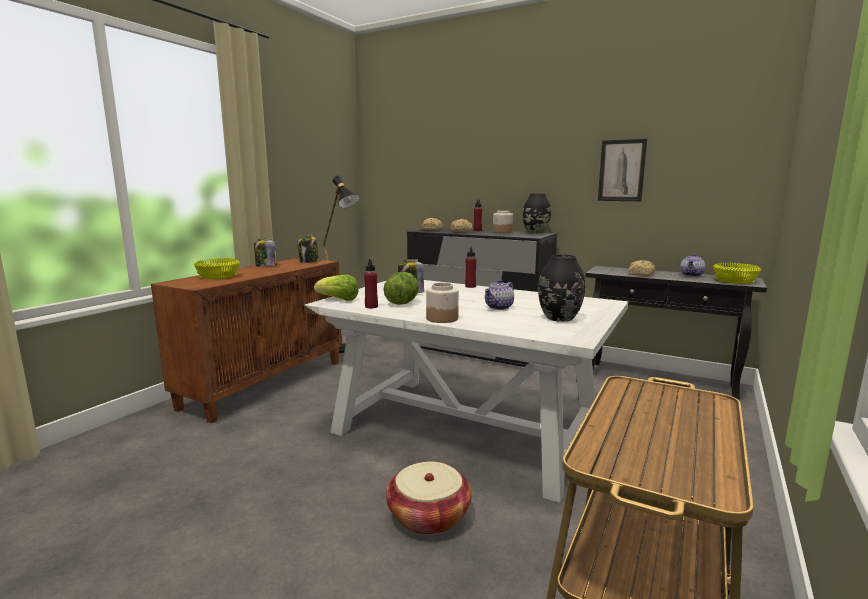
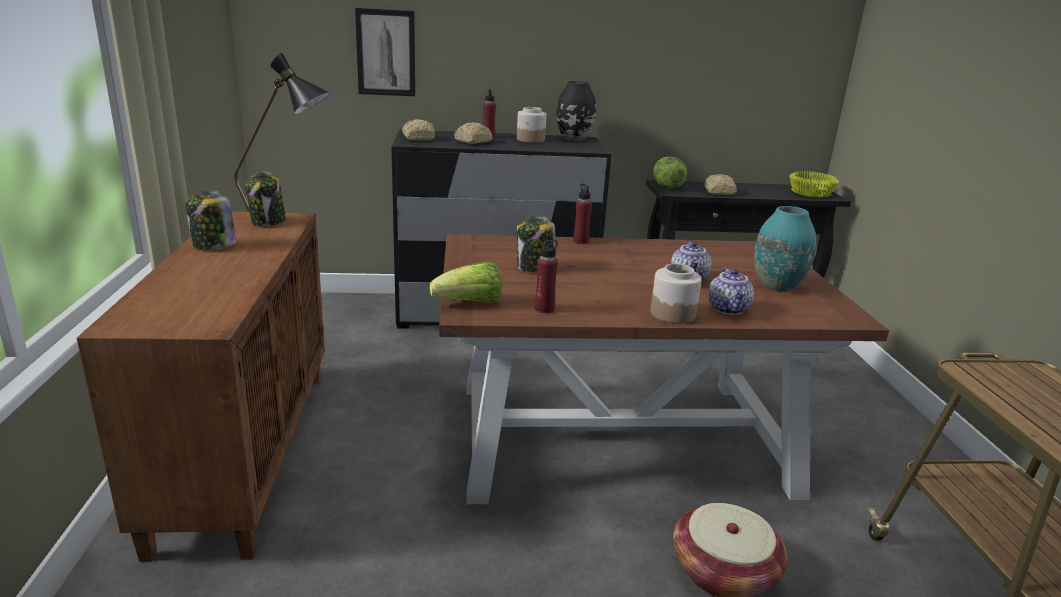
camera: 35 degrees left, 10 degrees up
(217, 276) = (180, 289): yellow bowl -> none
(402, 303) = (567, 292): lettuce -> lettuce (667, 186)
(468, 428) = (621, 436): white dining table -> brown dining table
(559, 318) = (776, 285): black vase -> turquoise vase
(621, 170) = (680, 53): picture -> picture (386, 53)
(692, 275) = (763, 188): teapot -> teapot (729, 309)

